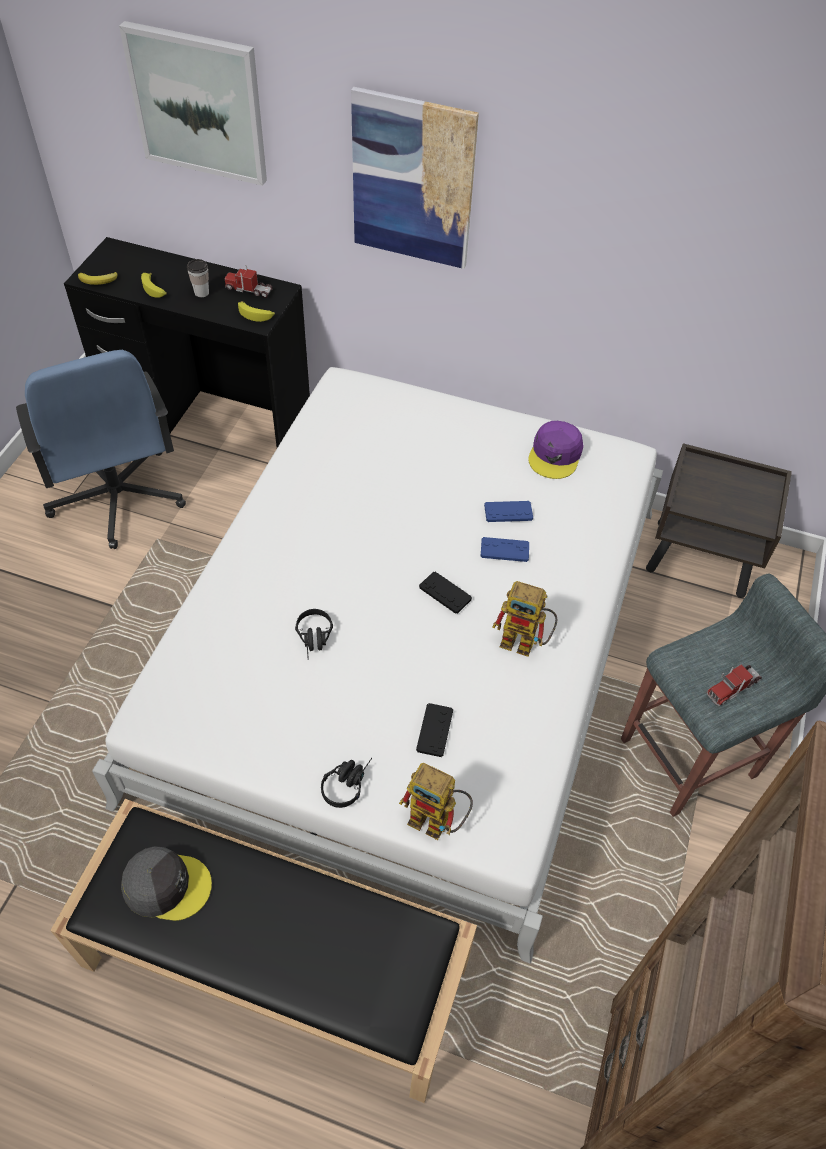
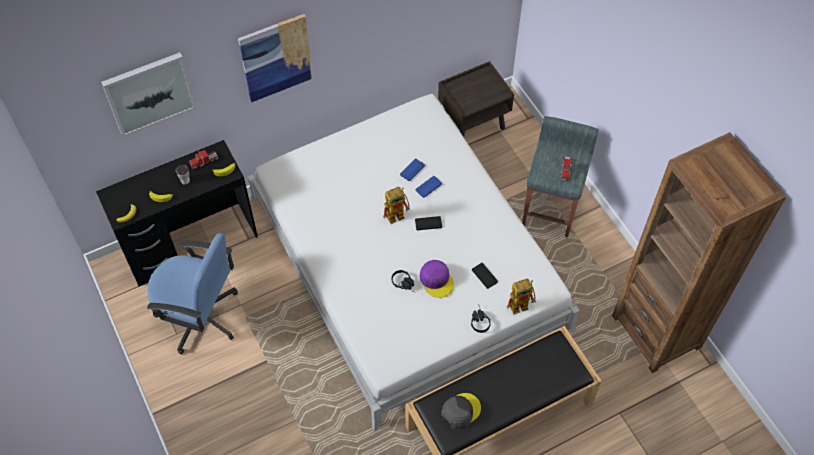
camera: 45 degrees left, 5 degrees up
(525, 642) = (476, 216): toy robot -> toy robot (398, 214)
(555, 455) = (401, 129): purple cap -> purple cap (436, 280)

